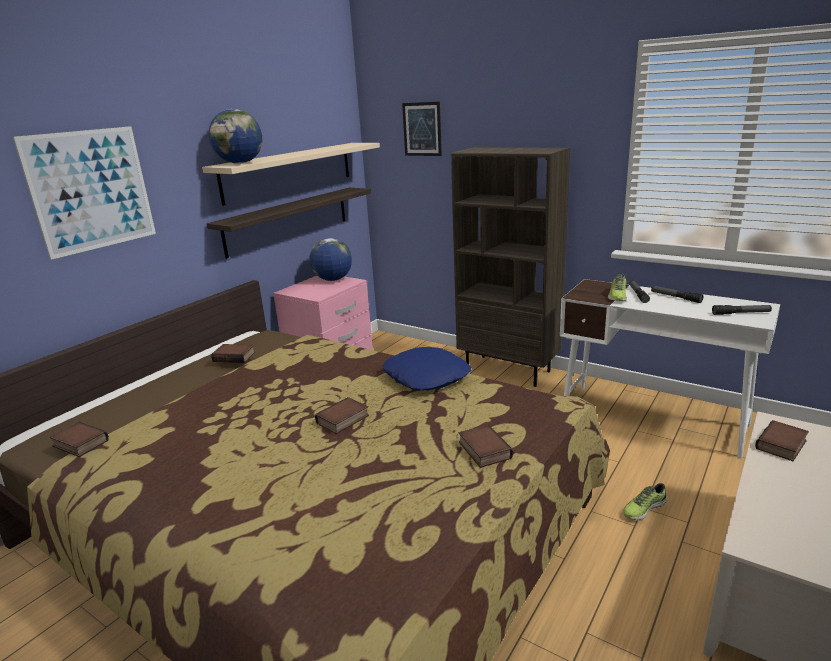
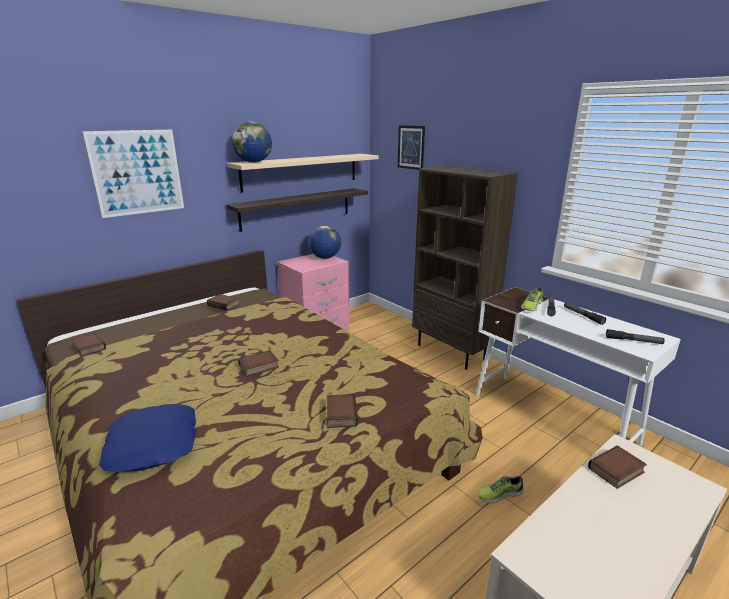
camera: 15 degrees right, 0 degrees up
(427, 376) = (343, 345): blue pillow -> blue pillow (154, 445)

